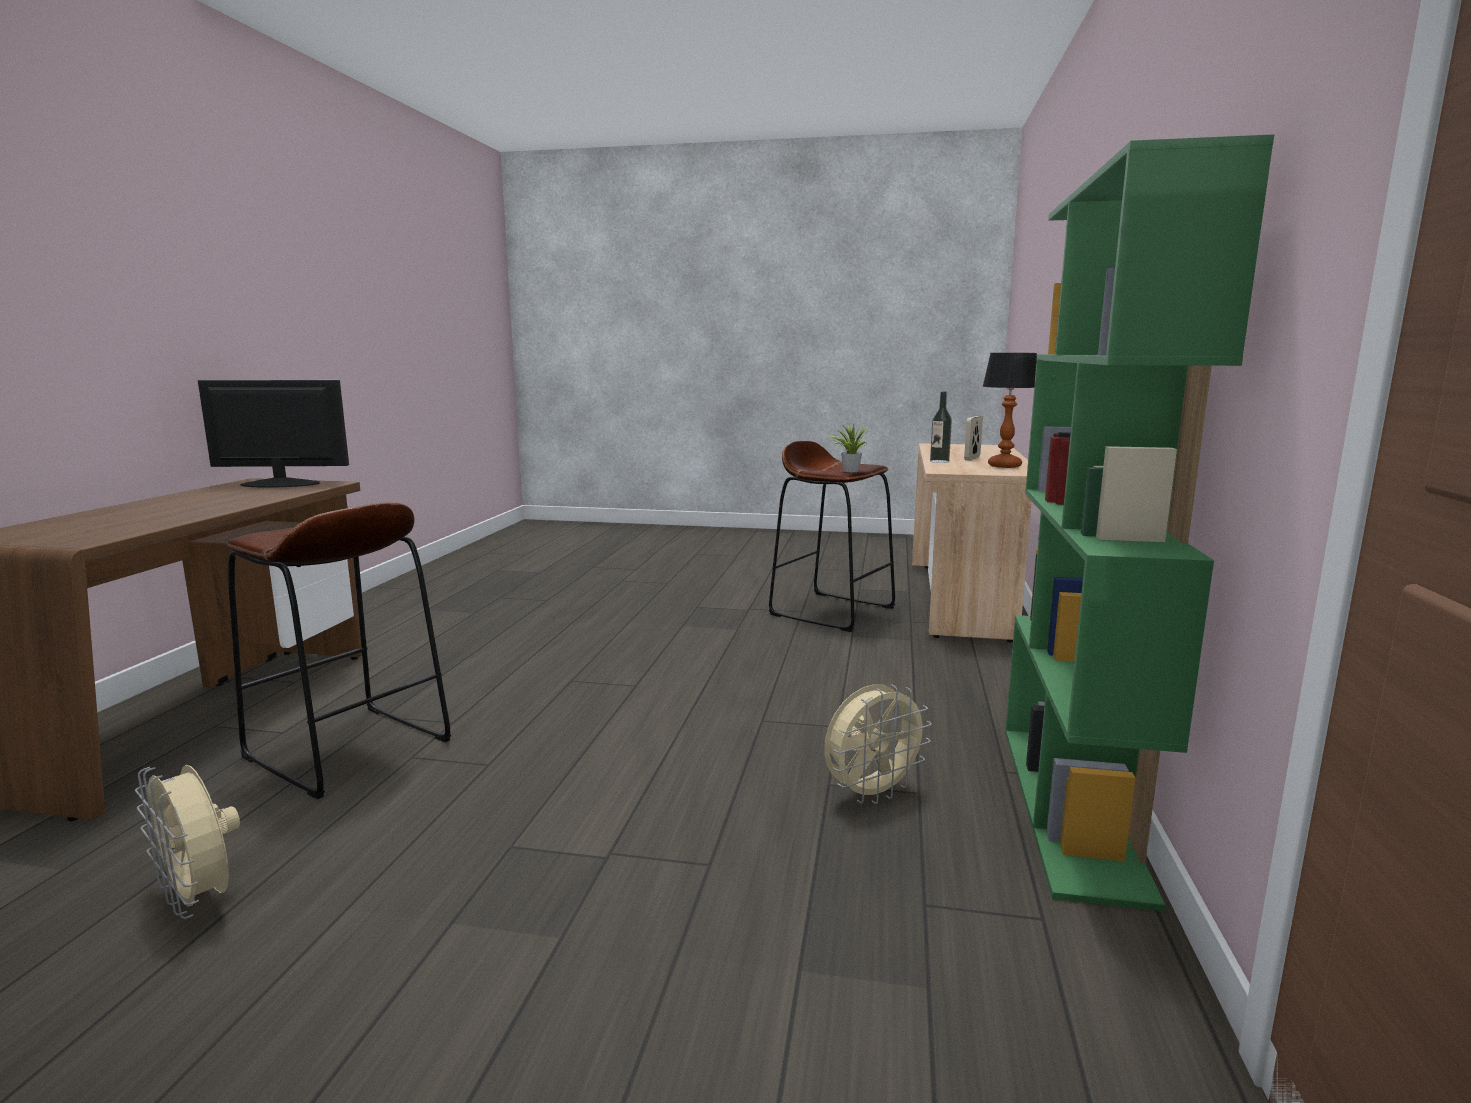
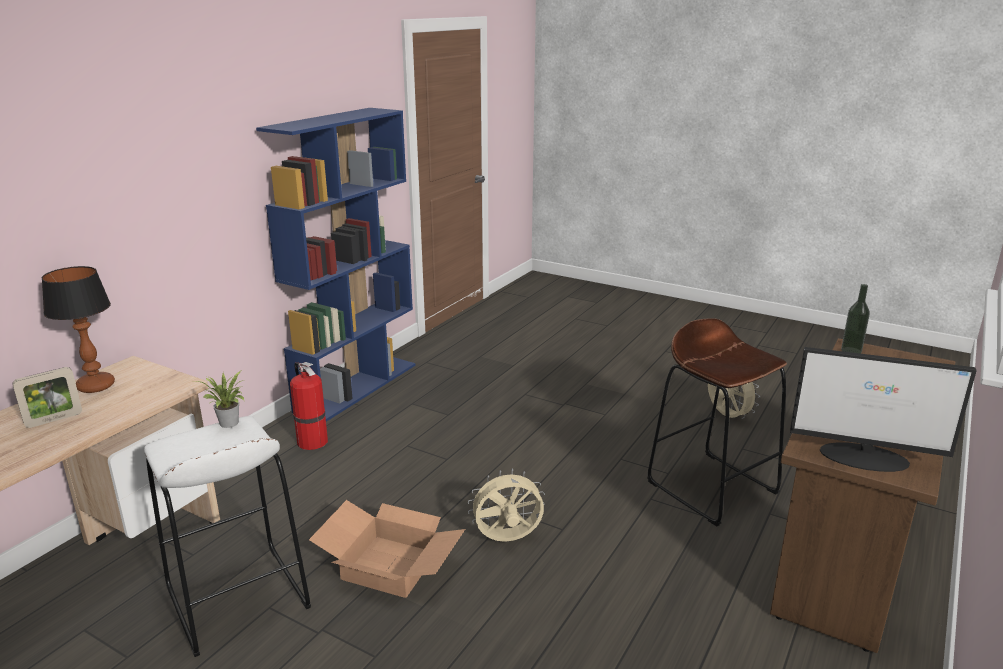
camera: 160 degrees left, 10 degrees up
(733, 637) = (388, 566): none -> cardboard box
(832, 611) = (237, 598): brown stool -> white stool
(872, 793) = (433, 407): beige fan -> beige fan (507, 540)
(939, 461) = (115, 414): bottle -> bottle (851, 351)
(976, 709) = (311, 441): none -> fire extinguisher
(1072, 806) = (357, 387): green bookcase -> blue bookcase

